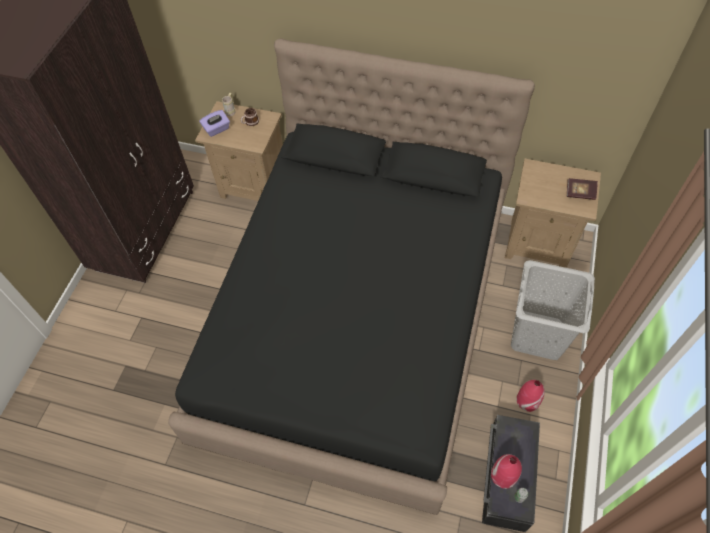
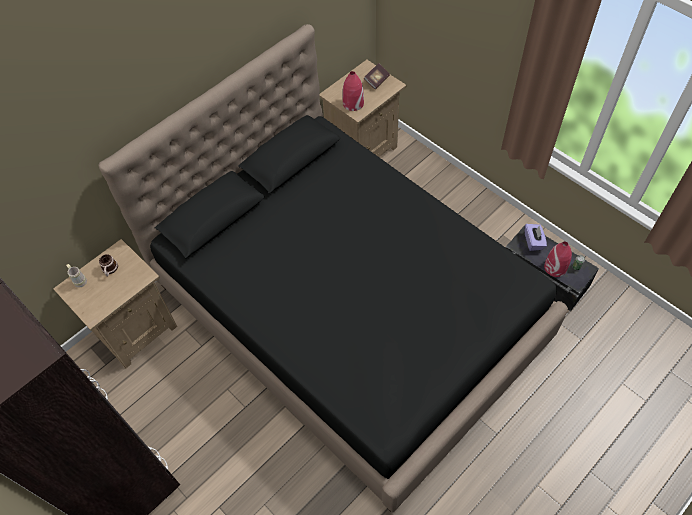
camera: 60 degrees left, 0 degrees up
(217, 129) = (93, 303): purple tissue box -> purple tissue box (533, 242)
(527, 400) = (490, 230): red vase -> red vase (353, 103)
(537, 335) = (441, 194): grey laundry basket -> none

